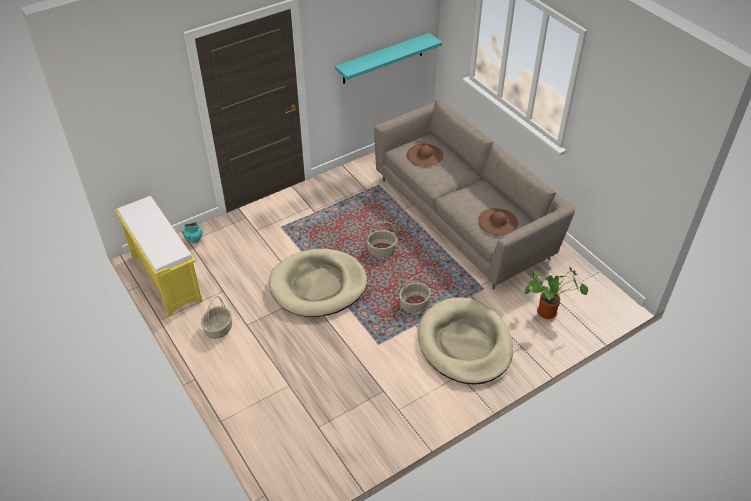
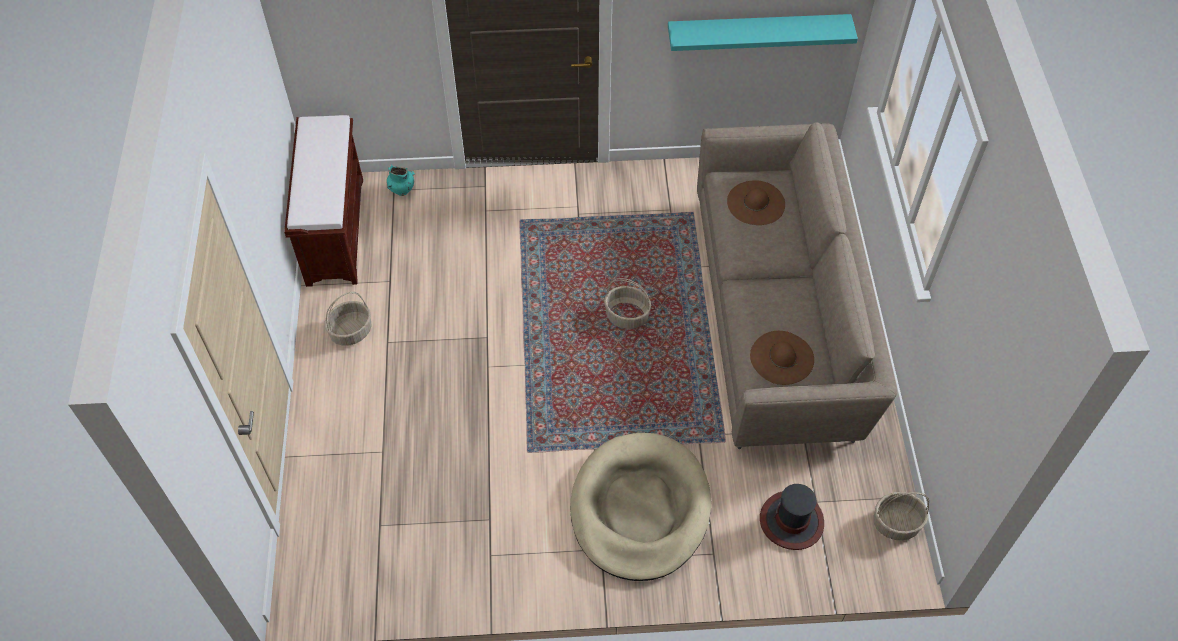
camera: 30 degrees right, 10 degrees up
(165, 278) = (334, 230): yellow bench -> brown bench
(318, 285) = (510, 329): beige dog bed -> none
(414, 304) = (614, 417): basket -> basket (896, 524)
(548, 311) = (792, 521): potted plant -> hat

